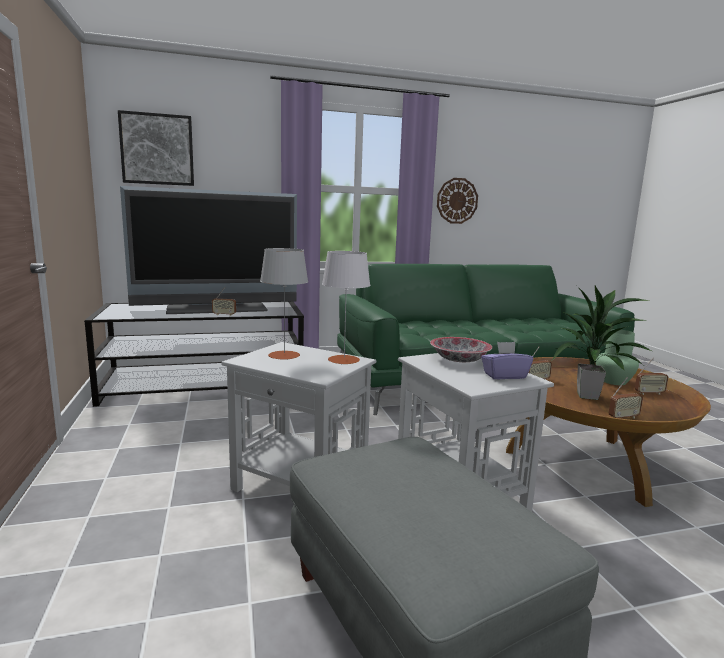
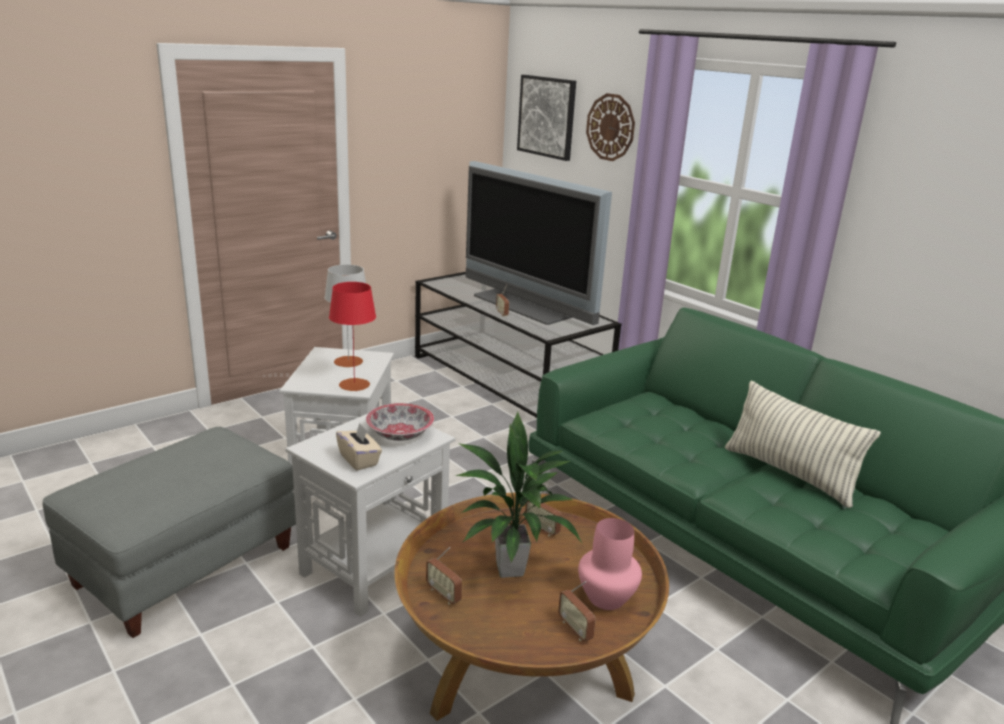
camera: 65 degrees right, 10 degrees up
(344, 359) = (354, 385): white table lamp -> red table lamp
(457, 201) = (902, 240): wall clock -> wall clock (610, 127)
(499, 323) = (789, 473): none -> pillow
(504, 375) = (359, 460): purple tissue box -> beige tissue box
(614, 381) = (605, 598): green vase -> pink vase

